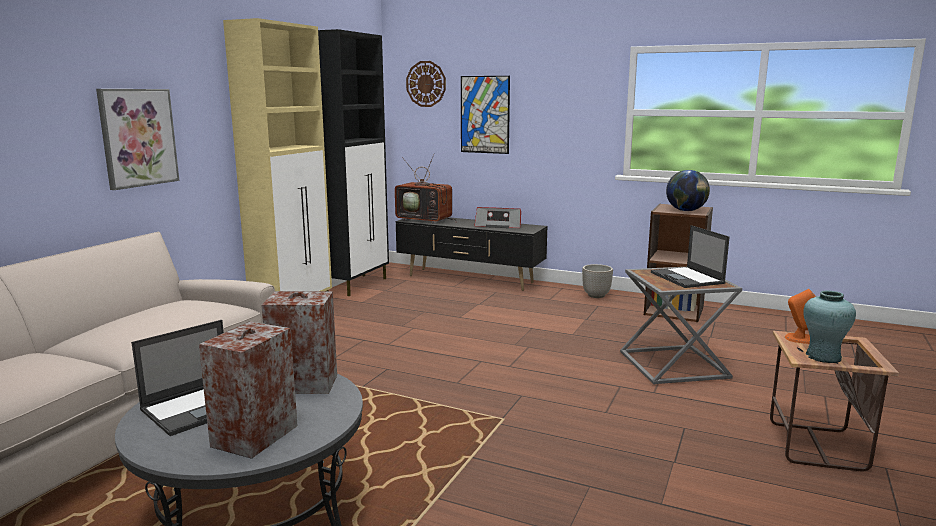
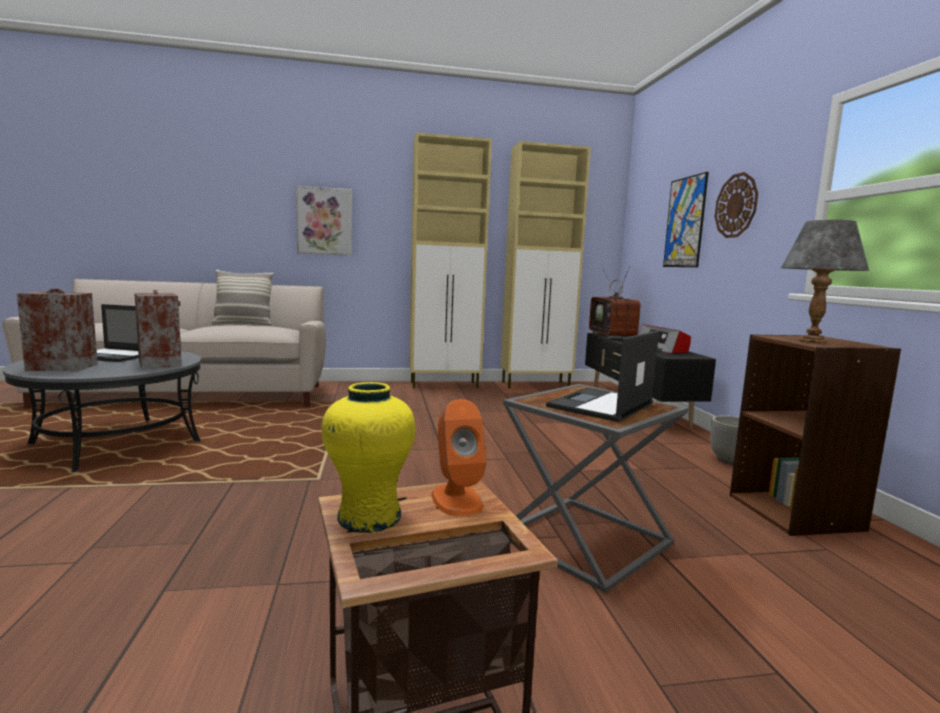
camera: 55 degrees right, 5 degrees down
(121, 315) = (243, 324): none -> pillow
(357, 285) = (536, 385): black cabinet -> beige cabinet
(426, 84) = (649, 195): wall clock -> wall clock (736, 205)
(686, 211) = (813, 341): globe -> grey table lamp
(823, 357) = (368, 517): turquoise vase -> yellow vase

